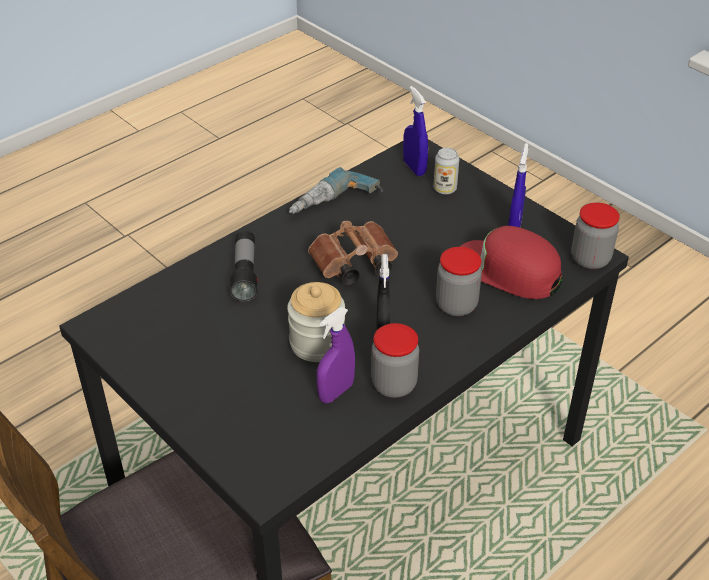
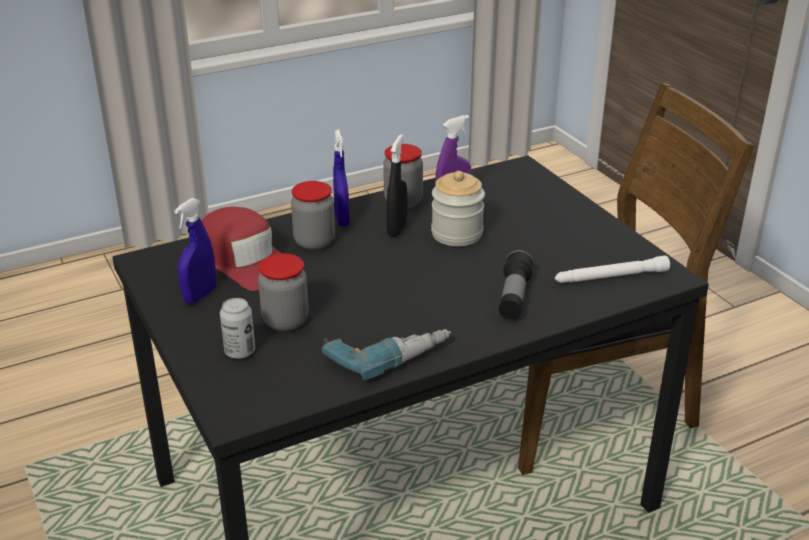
camera: 165 degrees left, 10 degrees down
(155, 313) = (610, 277): none -> white flashlight
(352, 266) = (396, 287): brown binoculars -> none
(414, 168) = (257, 386): blue spray bottle -> blue spray bottle (342, 219)
(590, 259) = (153, 257): jar -> jar (285, 321)

